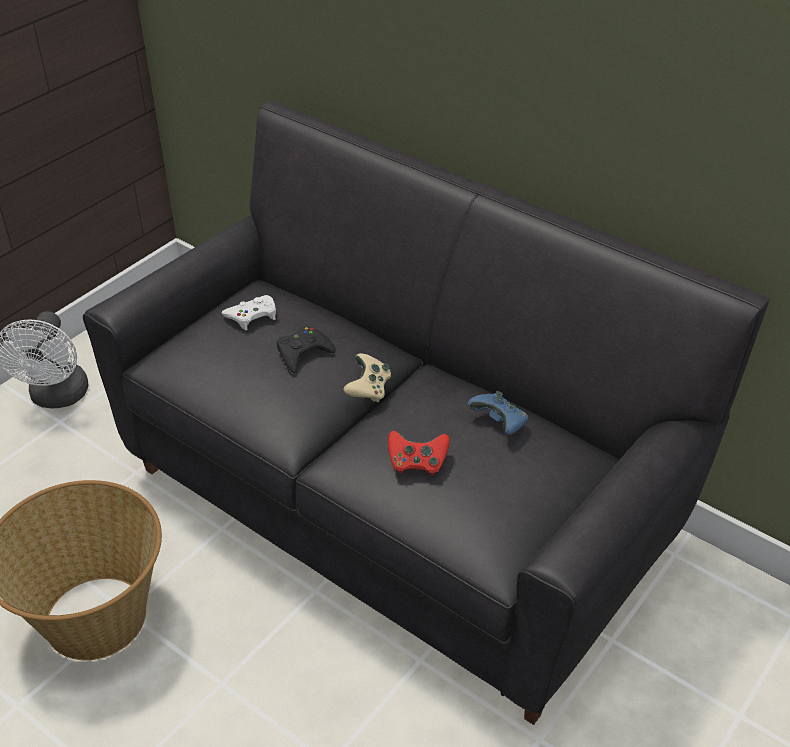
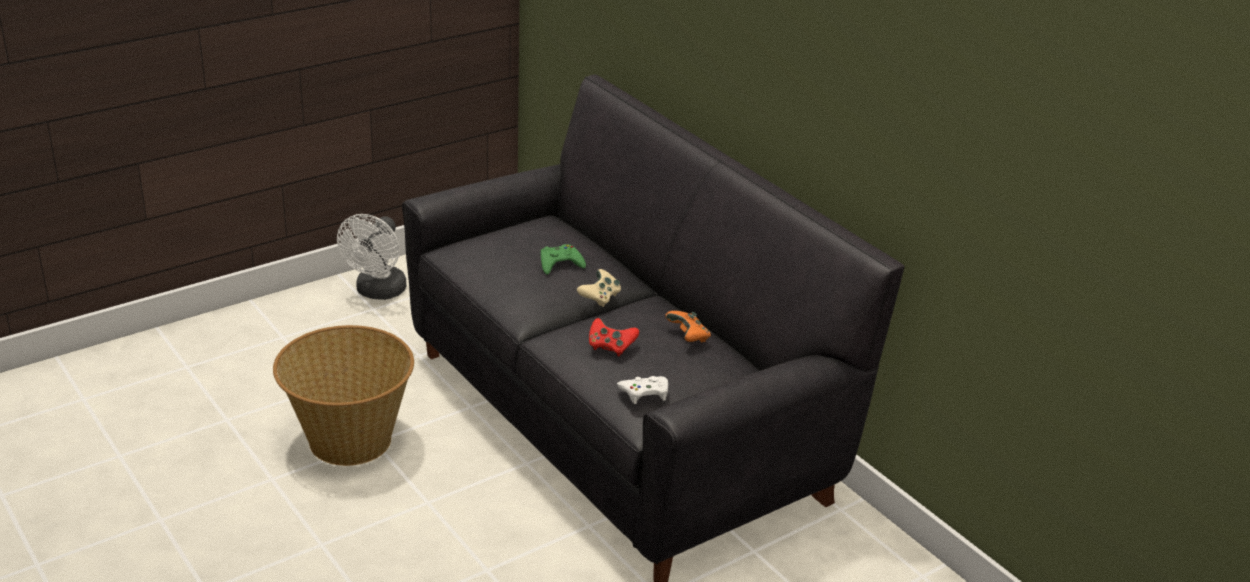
camera: 15 degrees right, 10 degrees down
(252, 316) = (533, 233): white game controller -> white game controller (645, 393)
(303, 353) = (560, 264): black game controller -> green game controller
(499, 423) = (688, 337): blue game controller -> orange game controller

